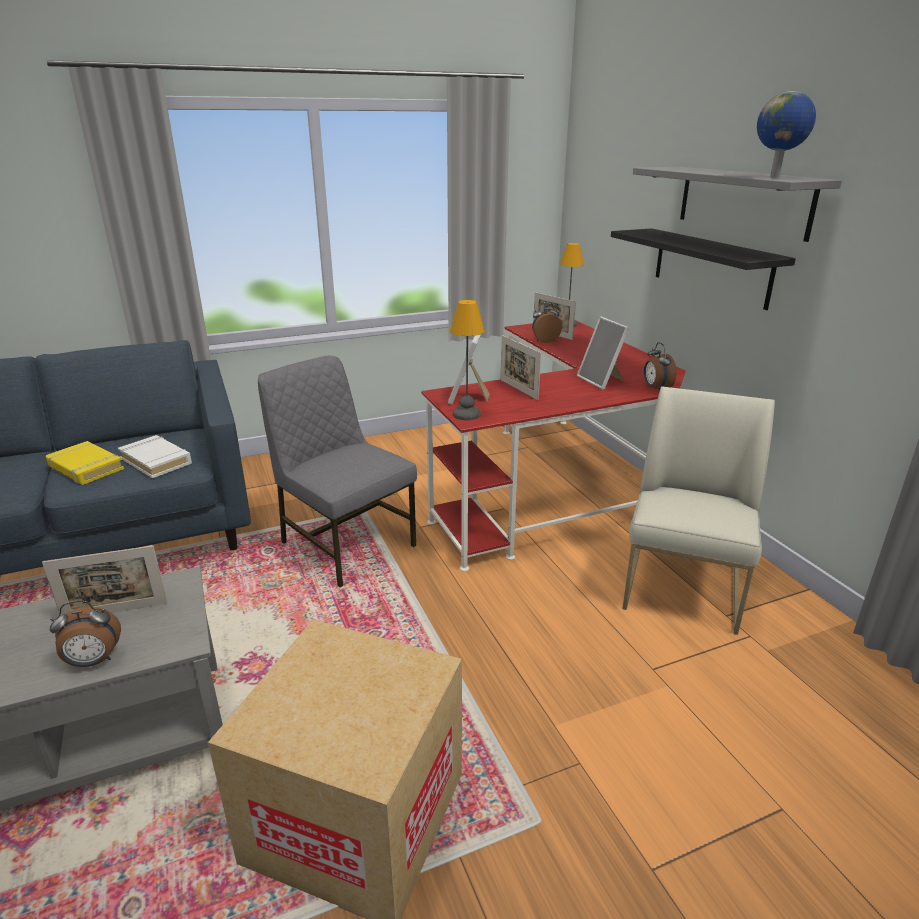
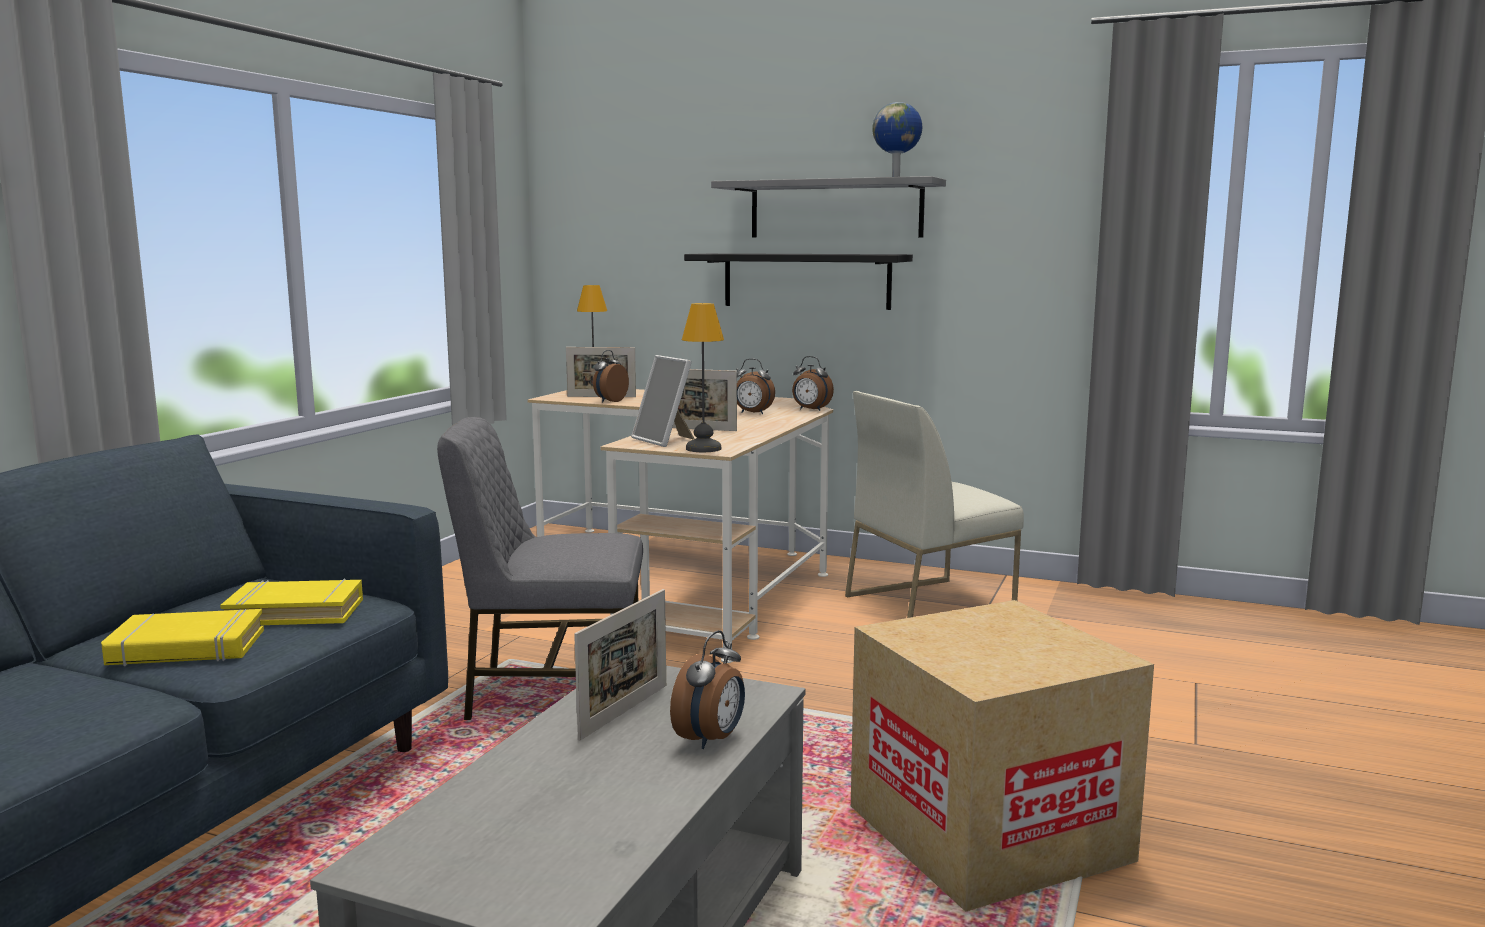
camera: 45 degrees left, 15 degrees down
(156, 461) = (296, 612): white book -> yellow book
(559, 488) = (693, 578): red desk -> beige desk
(602, 381) = (752, 413): picture frame -> alarm clock
(683, 588) = (929, 604): white chair -> white chair turned 90 degrees counterclockwise

